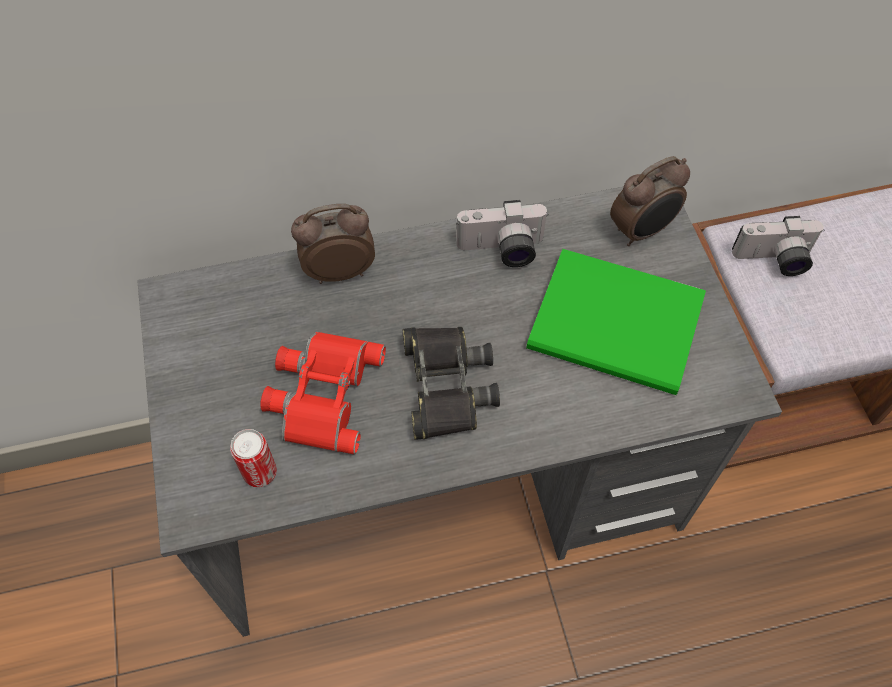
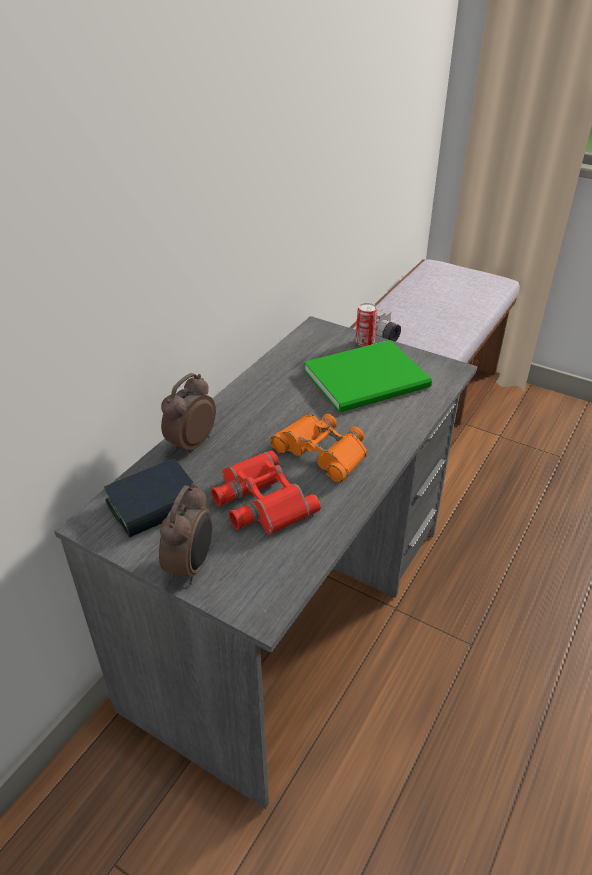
camera: 45 degrees left, 20 degrees down
(235, 319) = (155, 505): none -> book
(260, 472) = (276, 561): can -> can (365, 342)
(446, 385) = (322, 452): black binoculars -> orange binoculars
(502, 251) = (270, 384): camera -> none
(642, 231) = (327, 340): alarm clock -> alarm clock (192, 565)

